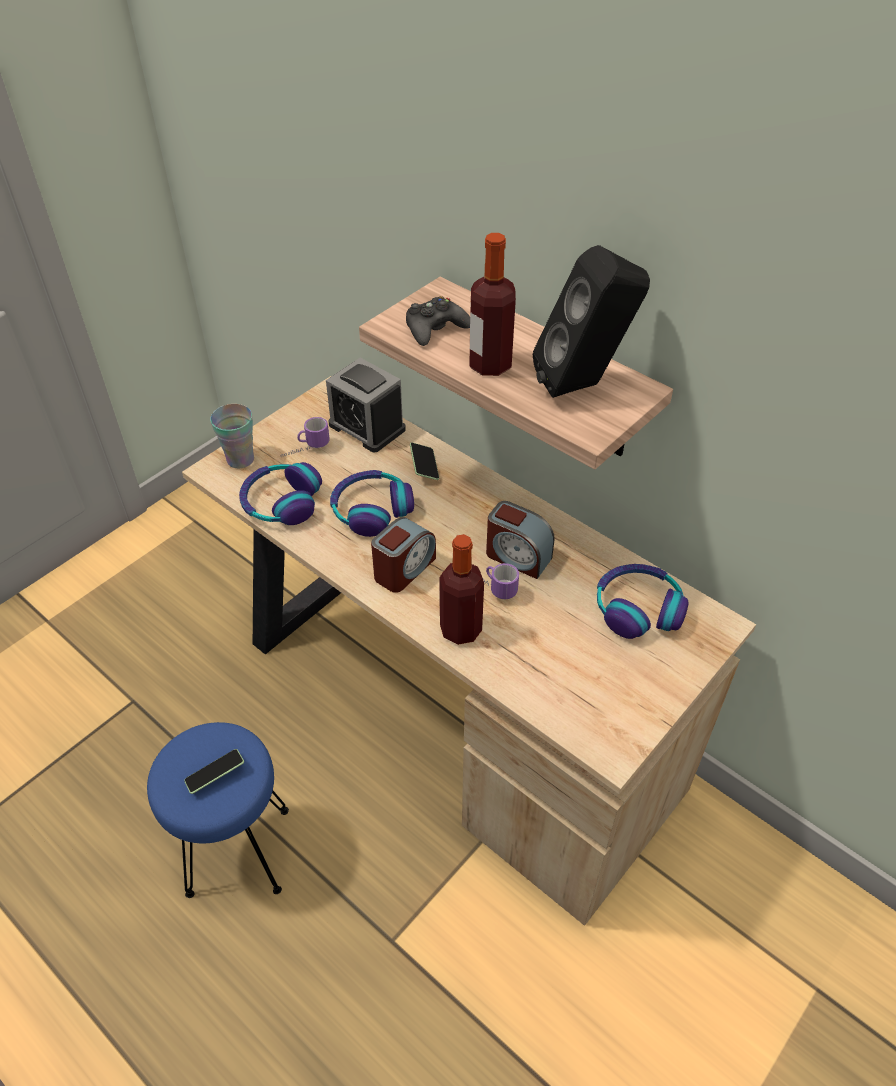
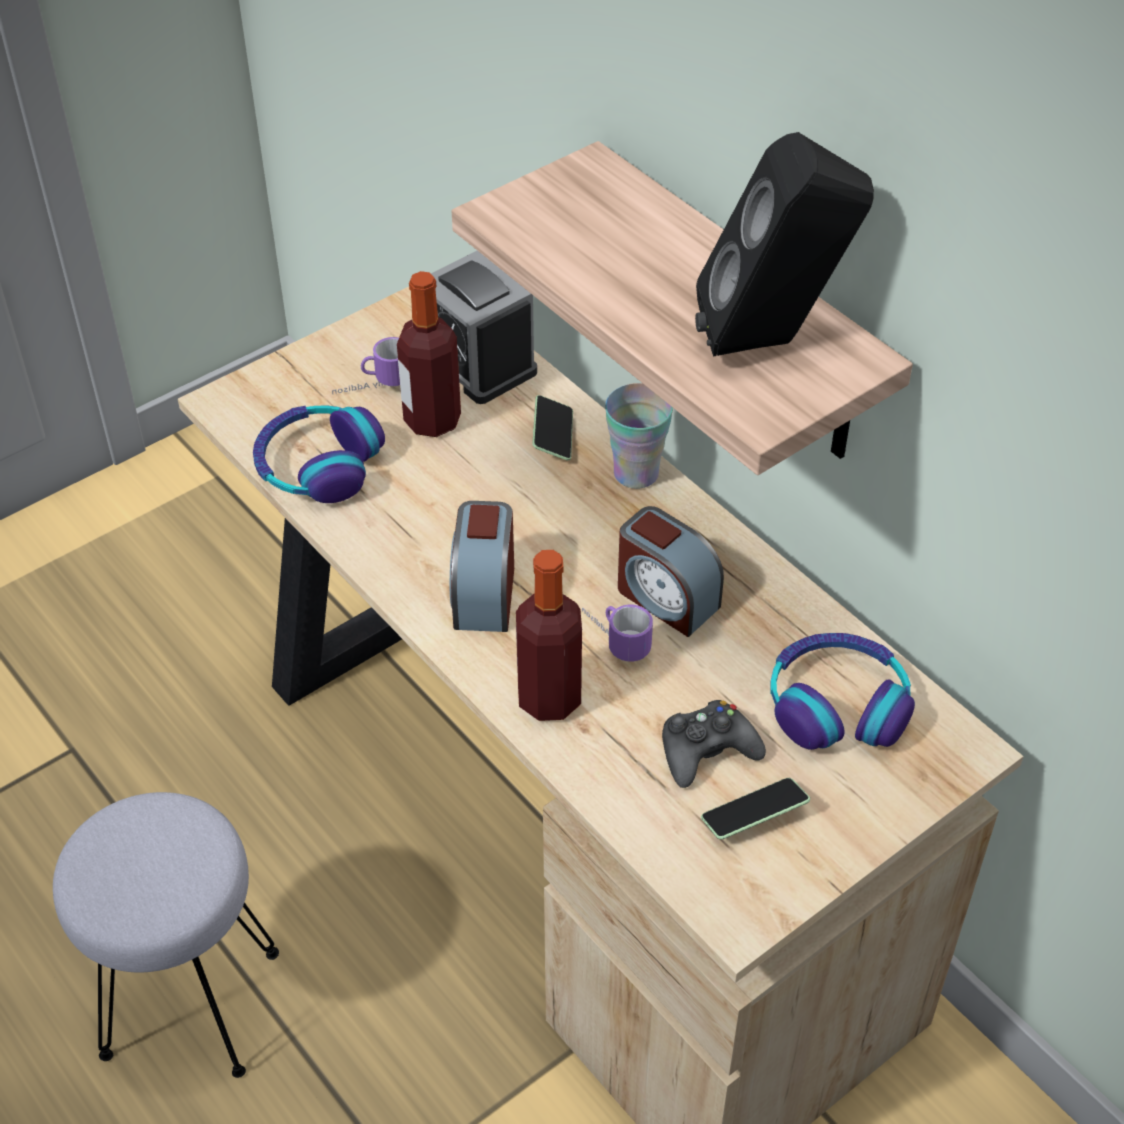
camera: 10 degrees right, 0 degrees up
(215, 775) = (157, 871): phone -> phone (754, 817)
(237, 850) = (188, 1002): blue stool -> grey stool
(240, 459) = (270, 390): cup -> cup (636, 473)
(371, 510) = (454, 494): headphones -> none
(404, 569) = (484, 593): alarm clock -> alarm clock turned 135 degrees clockwise
(435, 329) = (567, 225): black game controller -> black game controller (707, 751)
(490, 364) = (636, 292): bottle -> bottle (432, 420)

